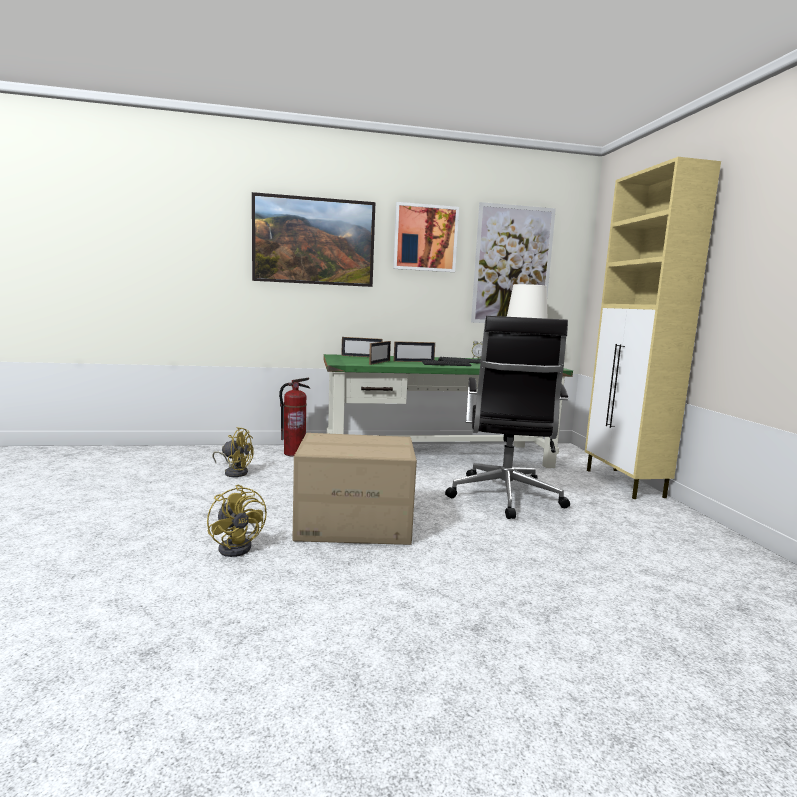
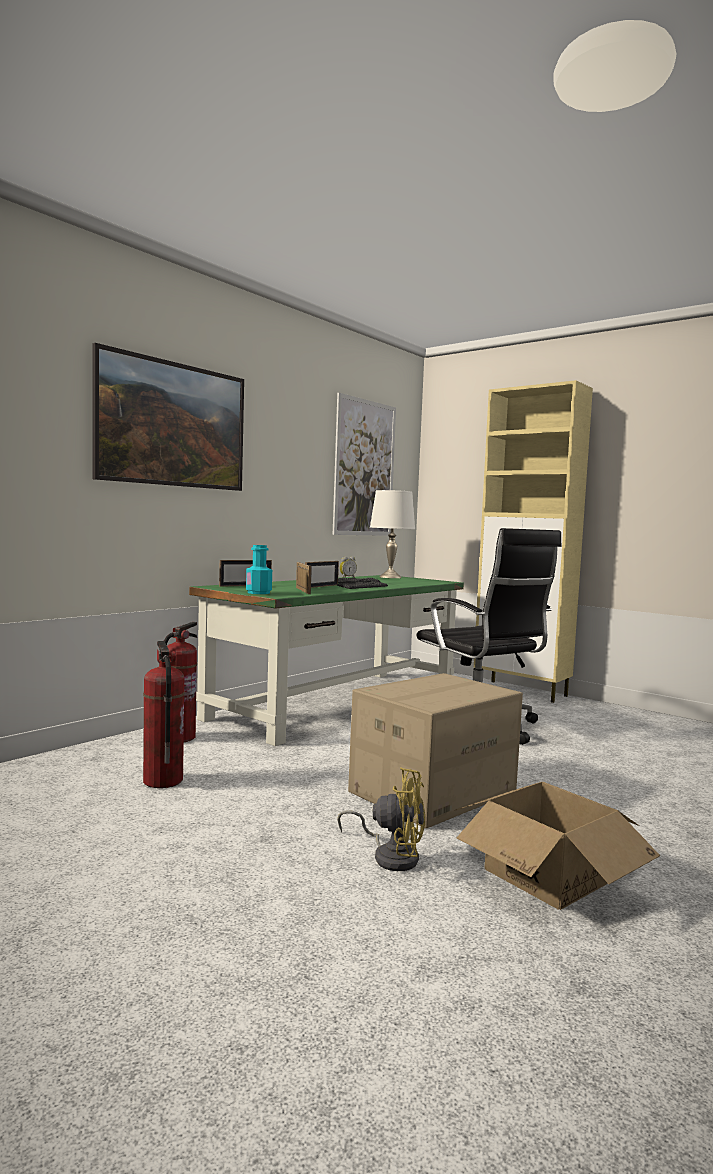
camera: 40 degrees left, 5 degrees down
(235, 472) = (163, 781): yellow fan -> fire extinguisher
(292, 596) = (548, 875): none -> cardboard box
(340, 360) = (258, 593): none -> turquoise bottle
(425, 238) = (291, 430): picture -> none

